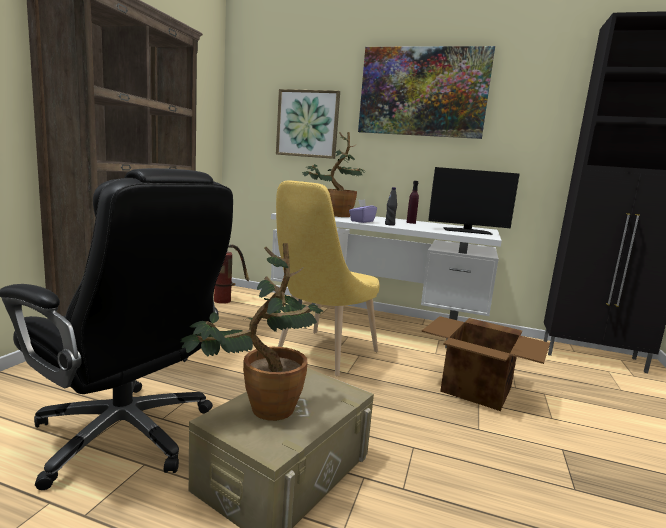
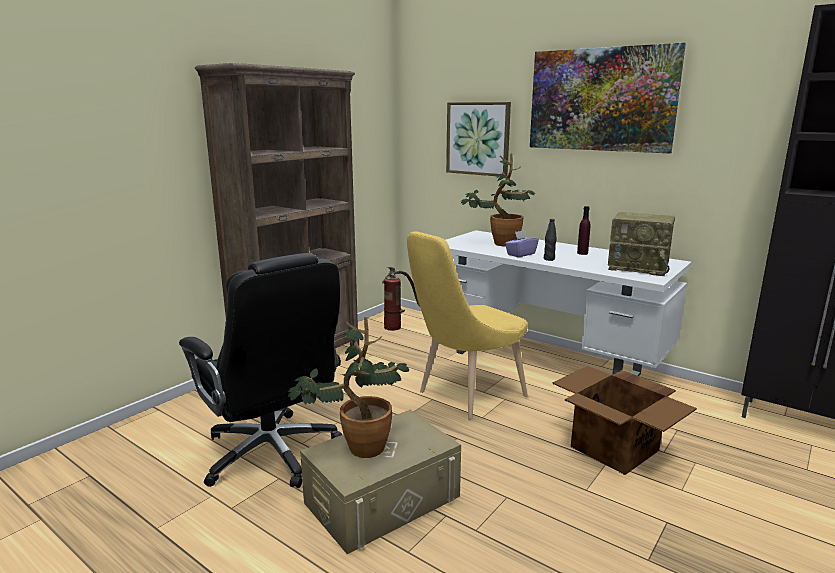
camera: 20 degrees right, 5 degrees up
(467, 231) = (639, 267): monitor -> radio

